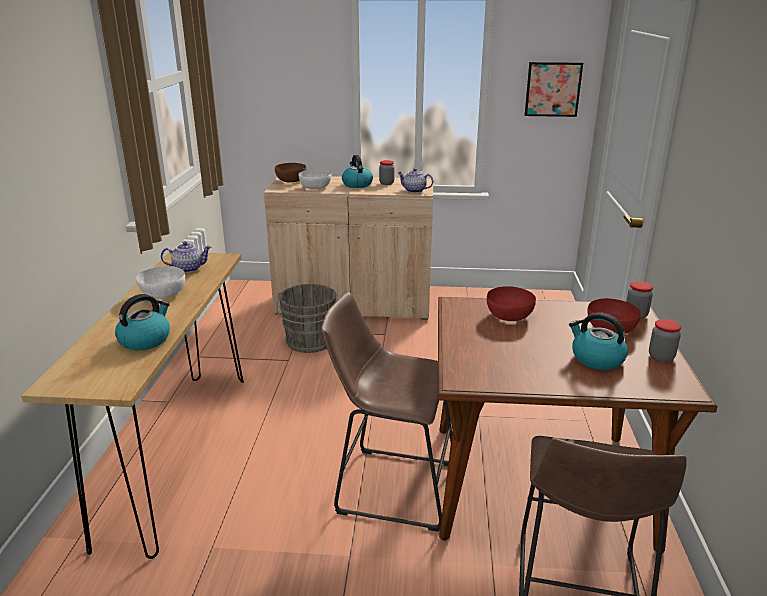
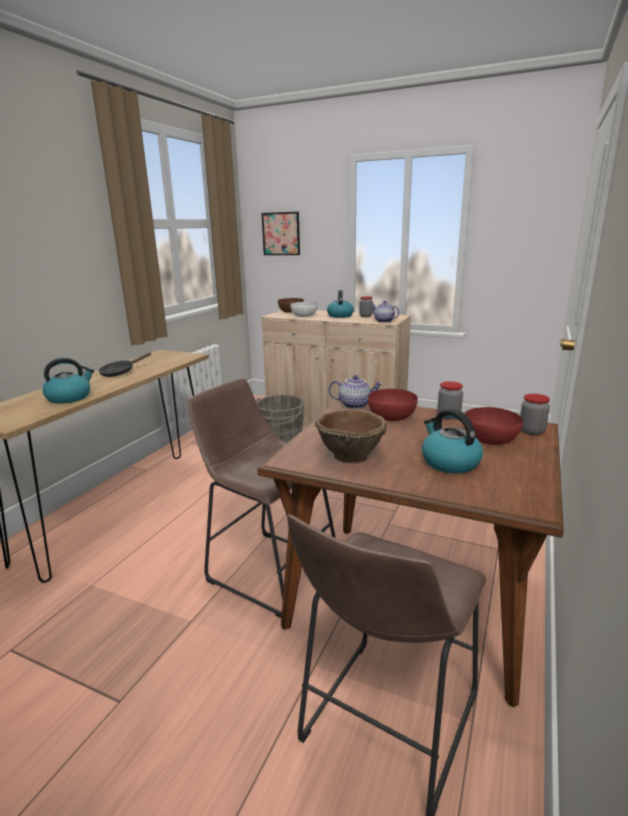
camera: 20 degrees right, 5 degrees down
(163, 294) = (120, 372): white bowl -> black frying pan
(189, 268) = (159, 359): teapot -> teapot (355, 405)
(510, 366) = (350, 456): none -> brown bowl
(553, 89) = (530, 234): picture -> picture (281, 234)
(661, 357) = (528, 470): jar -> jar (448, 416)

